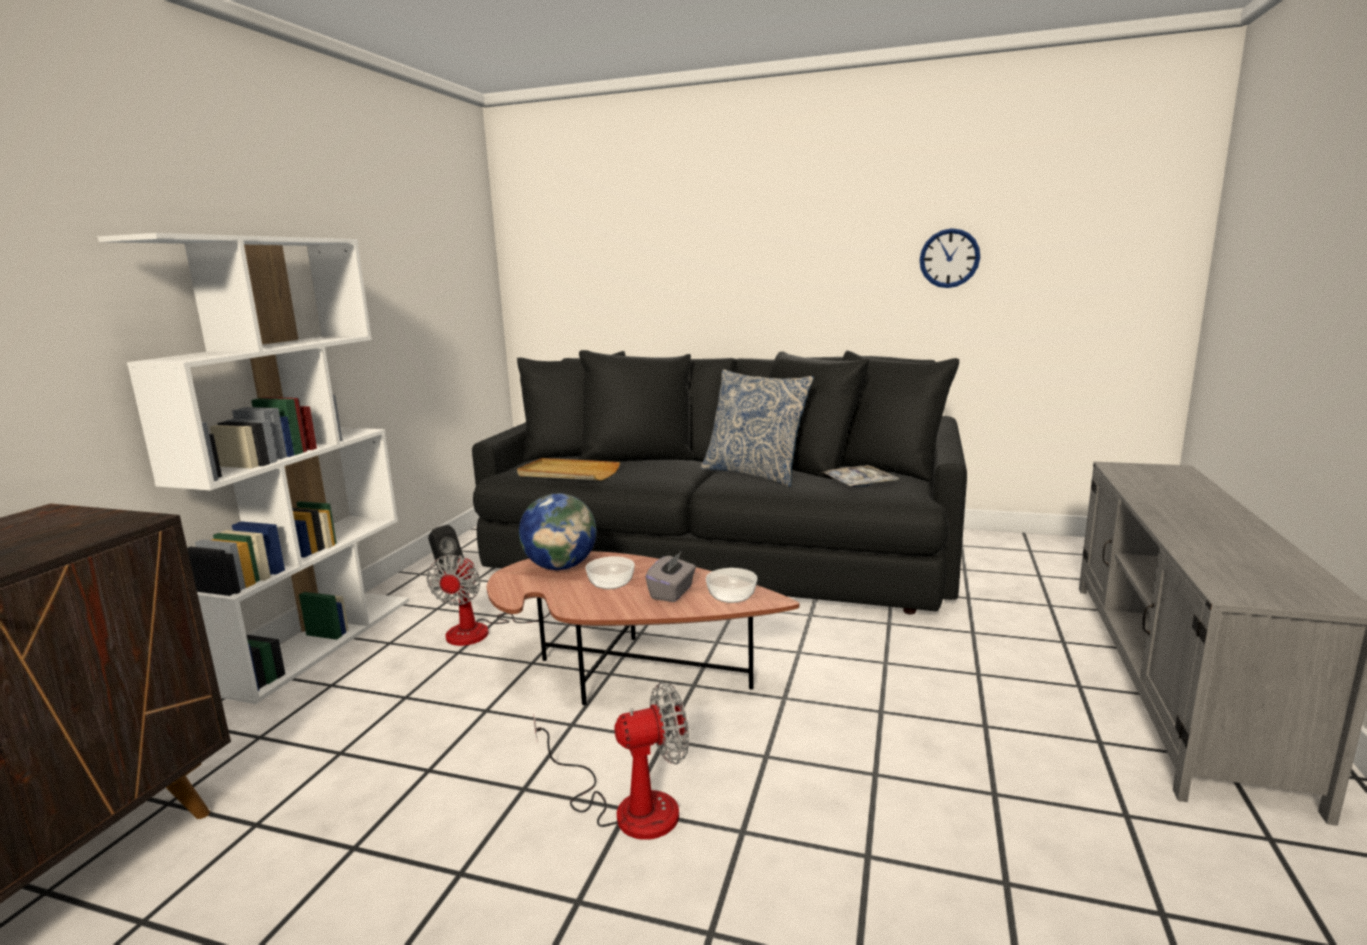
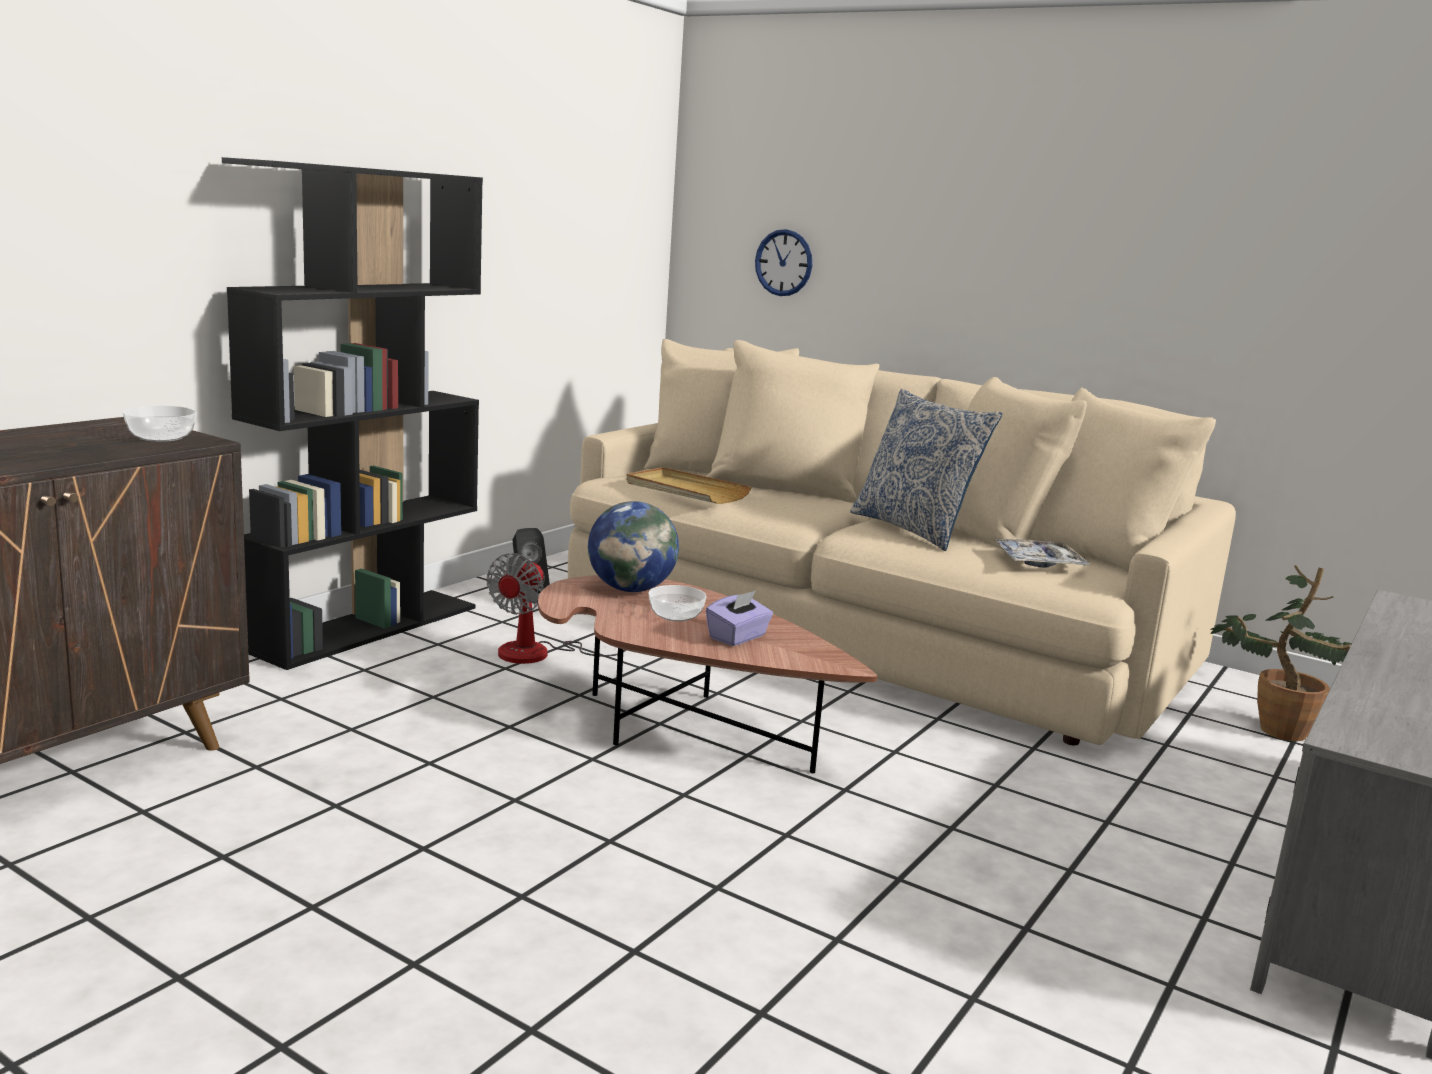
camera: 15 degrees right, 0 degrees up
(318, 641) = (366, 627): white bookcase -> black bookcase
(628, 807) = (611, 839): fan -> none
(672, 592) = (738, 637): grey tissue box -> purple tissue box
(720, 551) = (871, 629): black sofa -> beige sofa
(731, 597) = (802, 654): bowl -> bowl (160, 437)
(949, 258) = (1259, 279): wall clock -> wall clock (784, 263)
(1020, 567) = (1273, 727): none -> potted plant

